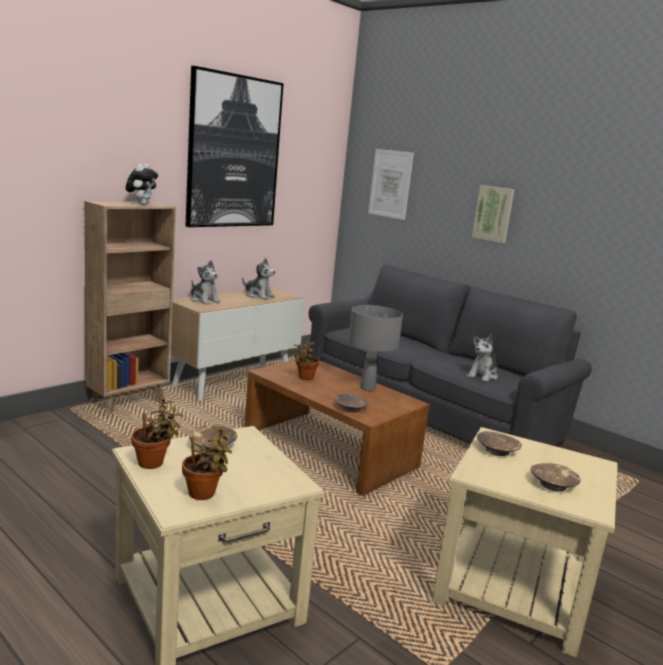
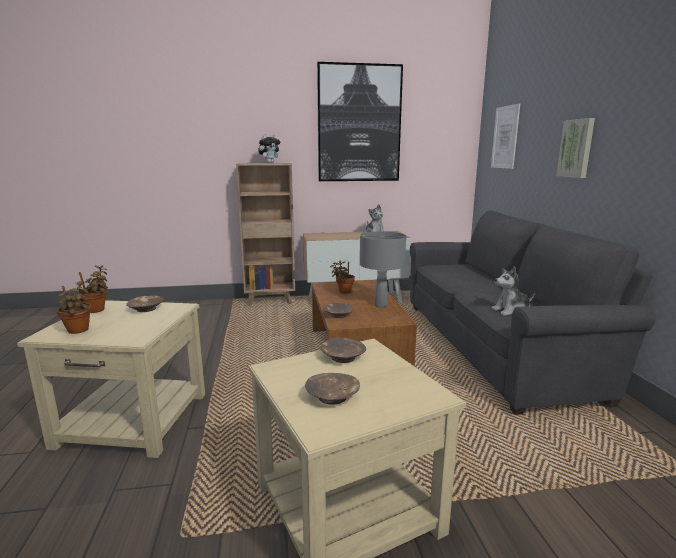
camera: 40 degrees right, 0 degrees up
(204, 300) = (327, 235): plush toy -> none

